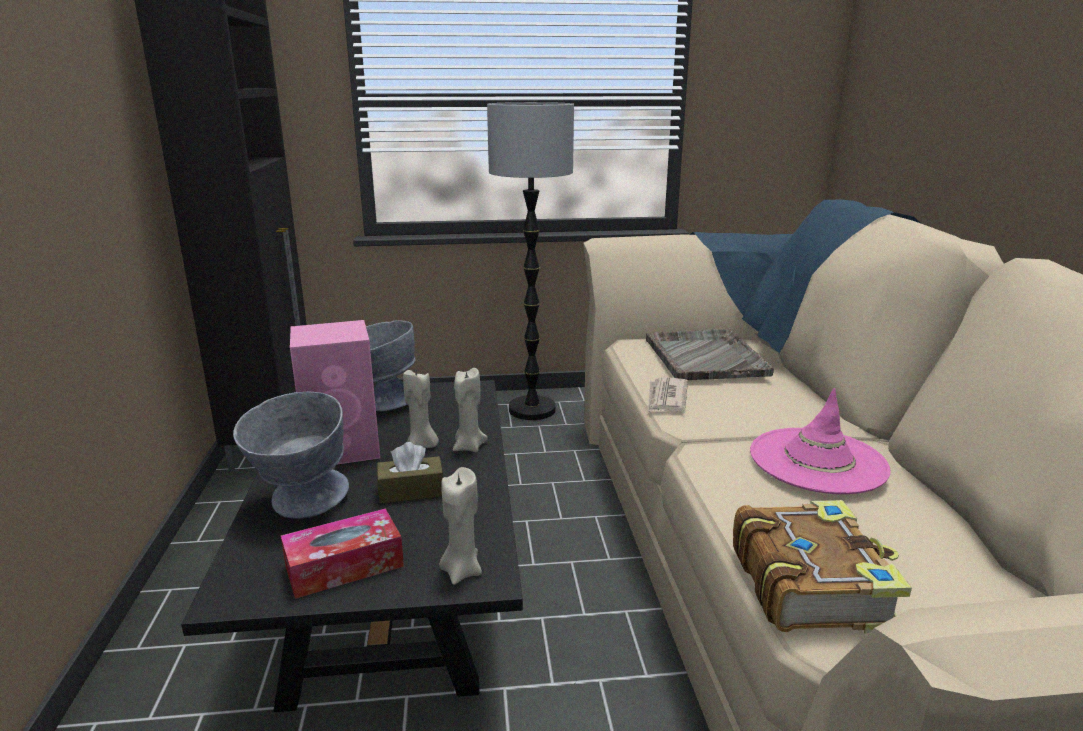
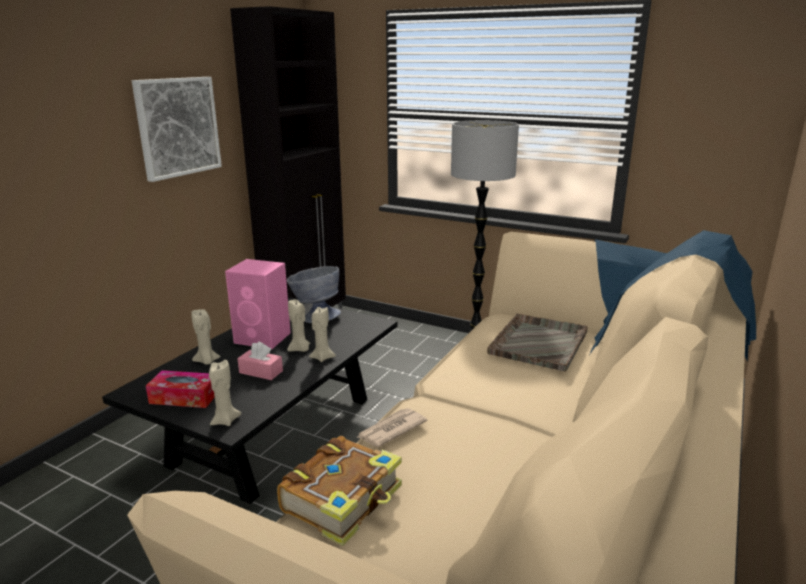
camera: 35 degrees right, 0 degrees up
(79, 113) = (178, 127): none -> picture
(301, 506) = (207, 361): grey bowl -> beige candle
(411, 491) = (261, 372): brown tissue box -> pink tissue box
(666, 398) = (458, 363): newspaper -> newspaper (391, 430)
(817, 460) = (485, 437): pink hat -> none

